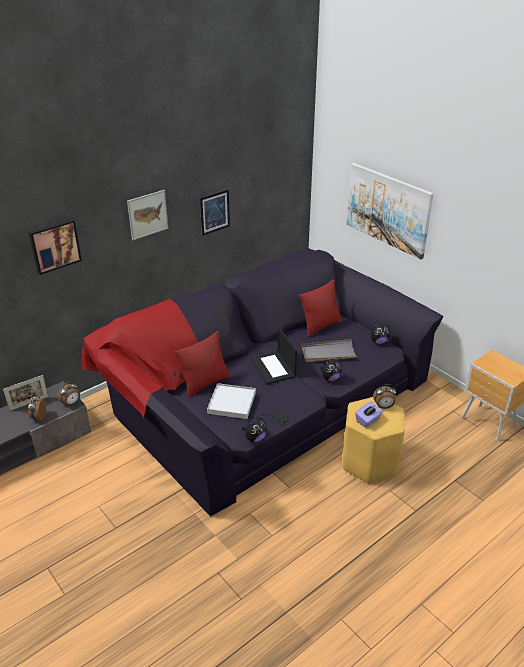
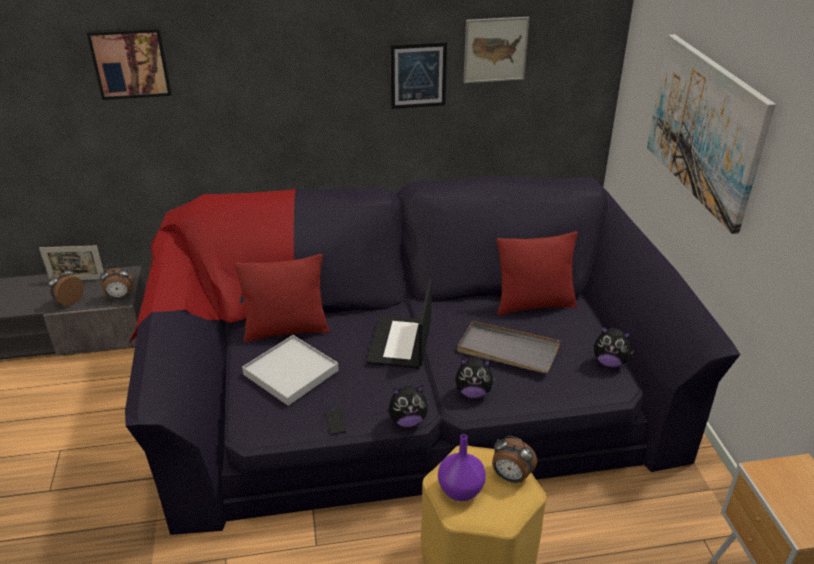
camera: 30 degrees right, 0 degrees up
(147, 214) = (292, 51): picture -> picture (495, 50)
(255, 438) = (271, 441): plush toy -> plush toy (407, 420)
(368, 420) = (461, 490): purple tissue box -> purple vase

